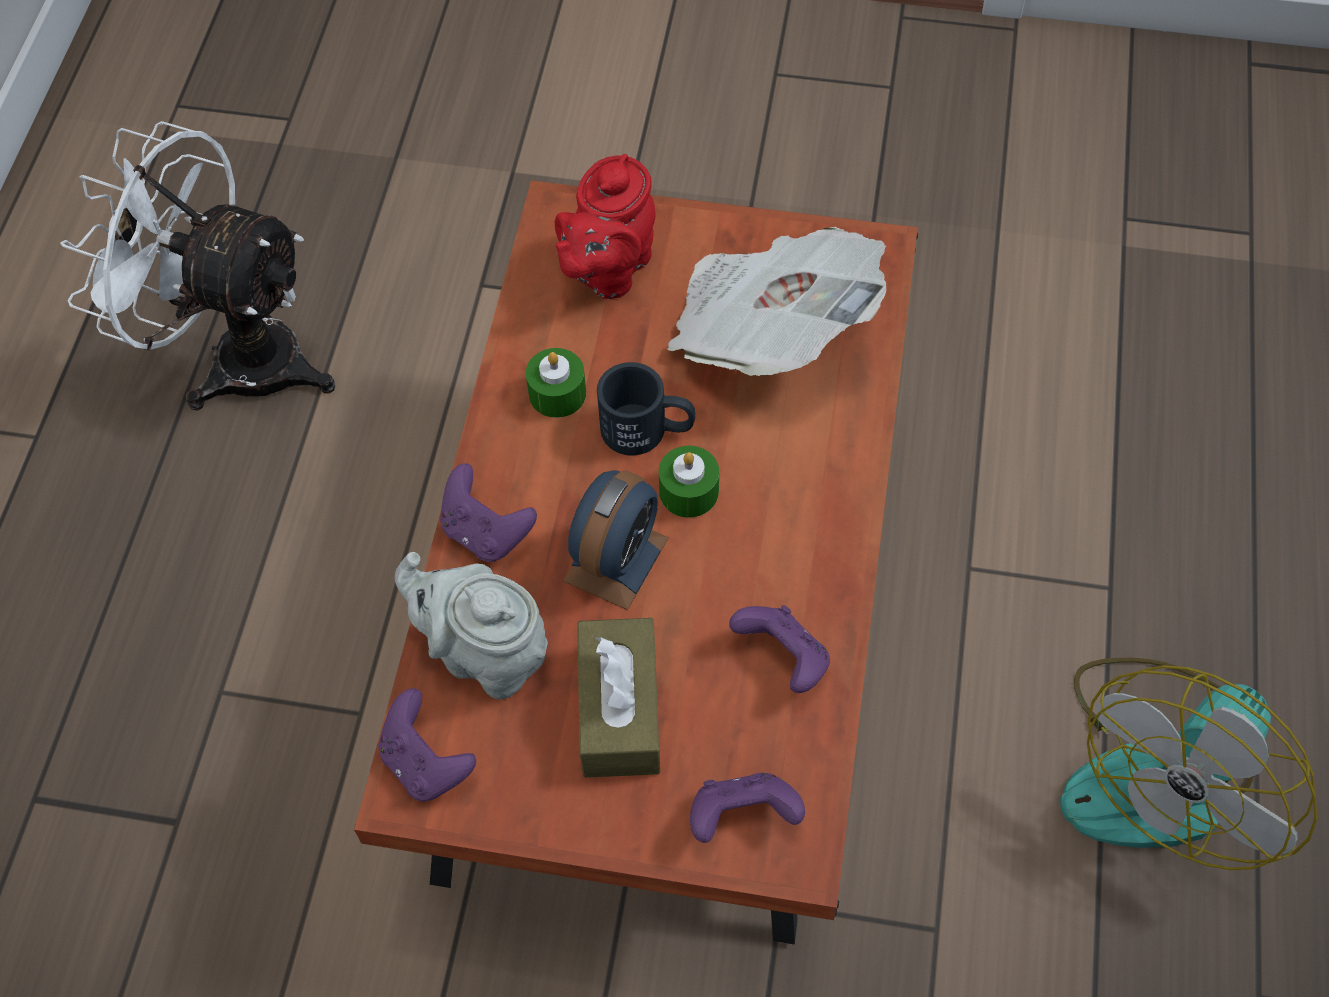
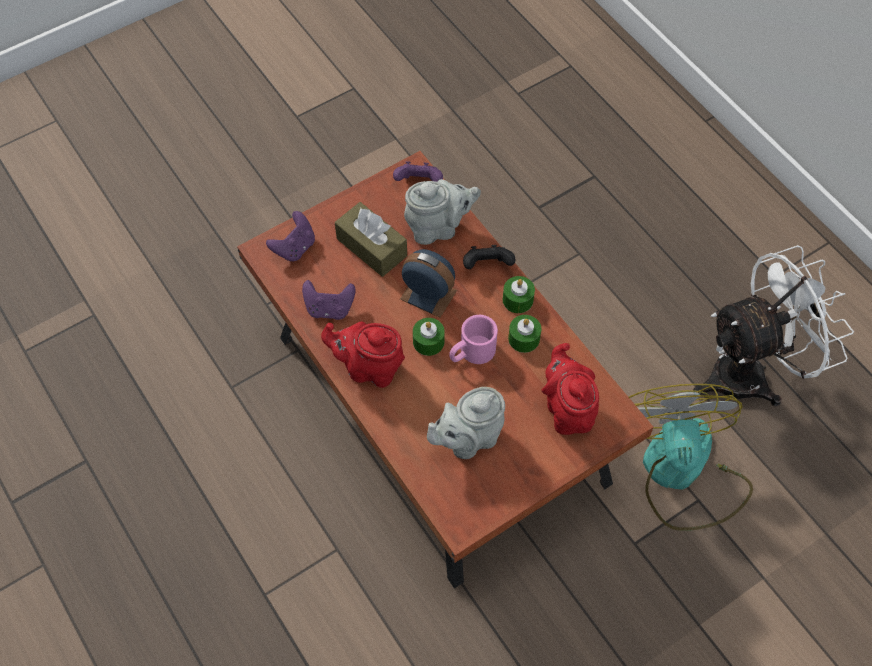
camera: 135 degrees right, 0 degrees up
(486, 532) = (487, 266): purple game controller -> black game controller
(503, 450) = (518, 300): none -> green candle
(616, 559) = (428, 294): alarm clock -> alarm clock turned 135 degrees clockwise
(647, 430) = (471, 353): black mug -> pink mug
(770, 330) = (468, 439): newspaper -> grey teapot
(809, 520) = (369, 368): none -> red teapot
(1164, 770) = (182, 525): fan -> fan (681, 472)

